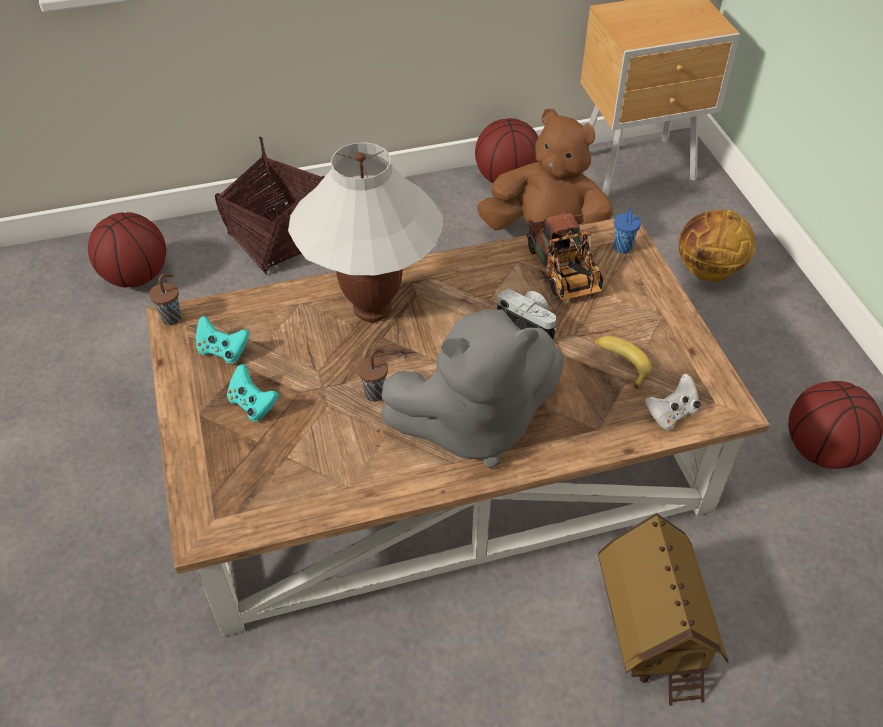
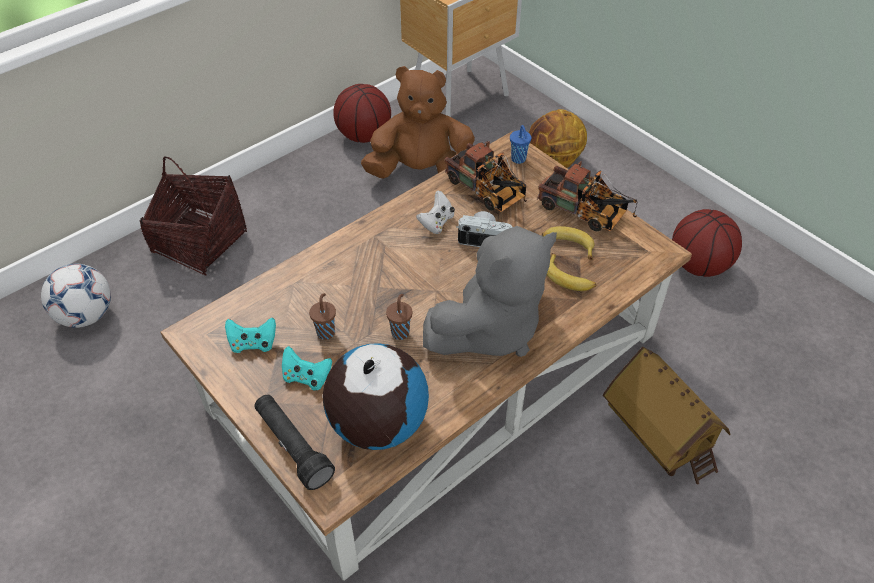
camera: 25 degrees left, 0 degrees up
(137, 276) = (86, 315): basketball -> football
(172, 317) = (190, 332): brown cup -> brown cup (326, 332)
(196, 470) = (293, 447): none -> black flashlight
(292, 480) = (377, 424): none -> globe
(372, 309) = (356, 267): white table lamp -> none
(598, 401) = (569, 278): none -> banana
(665, 333) = (586, 213): none -> toy truck
(671, 413) = (624, 269): white game controller -> white game controller (436, 222)

